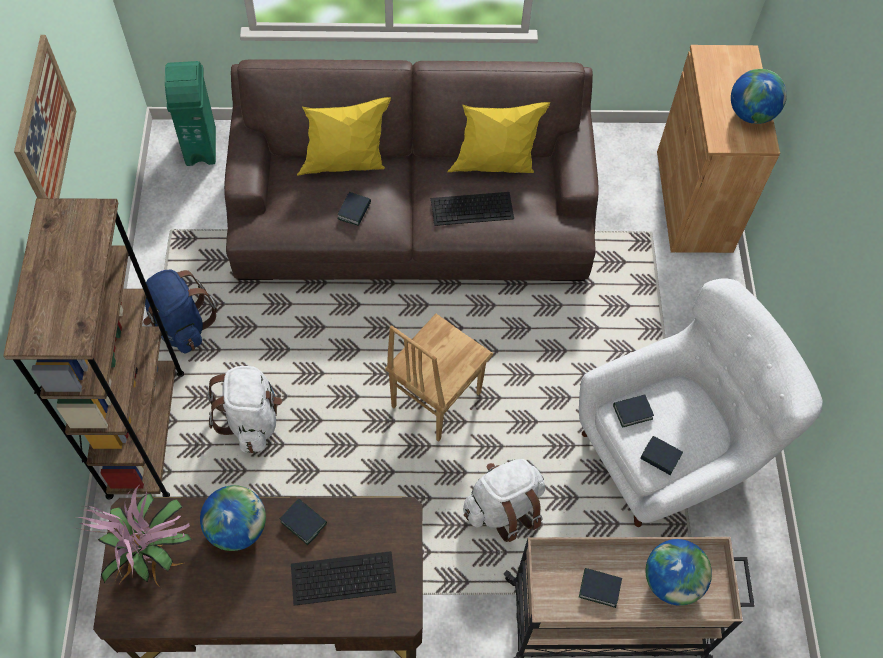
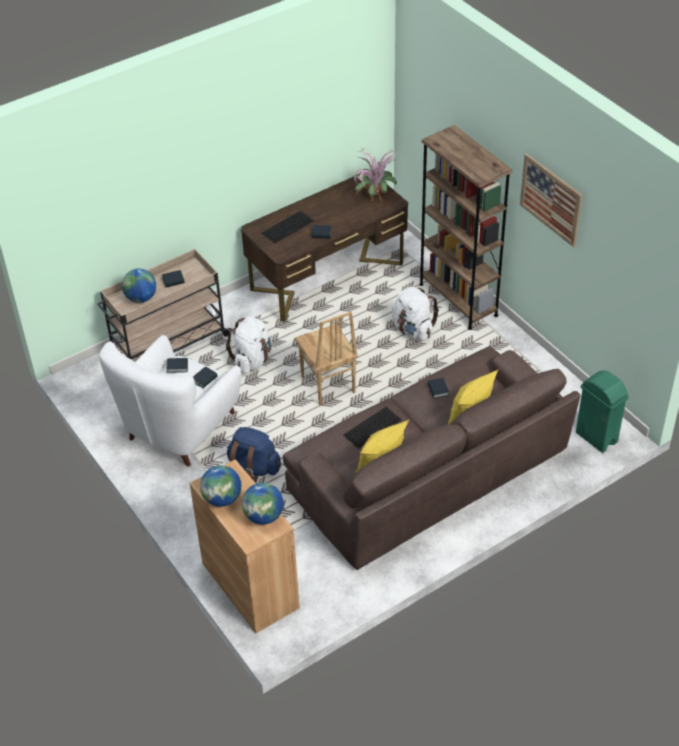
camera: 150 degrees right, 15 degrees down
(181, 326) = (494, 347): blue backpack -> blue backpack (253, 468)
(237, 528) = (347, 219): globe -> globe (264, 516)
(434, 400) = (327, 386): brown chair -> brown chair turned 150 degrees clockwise

